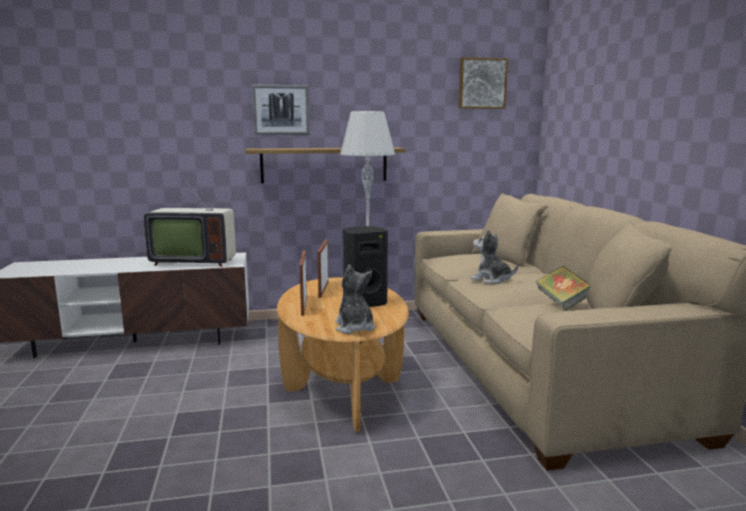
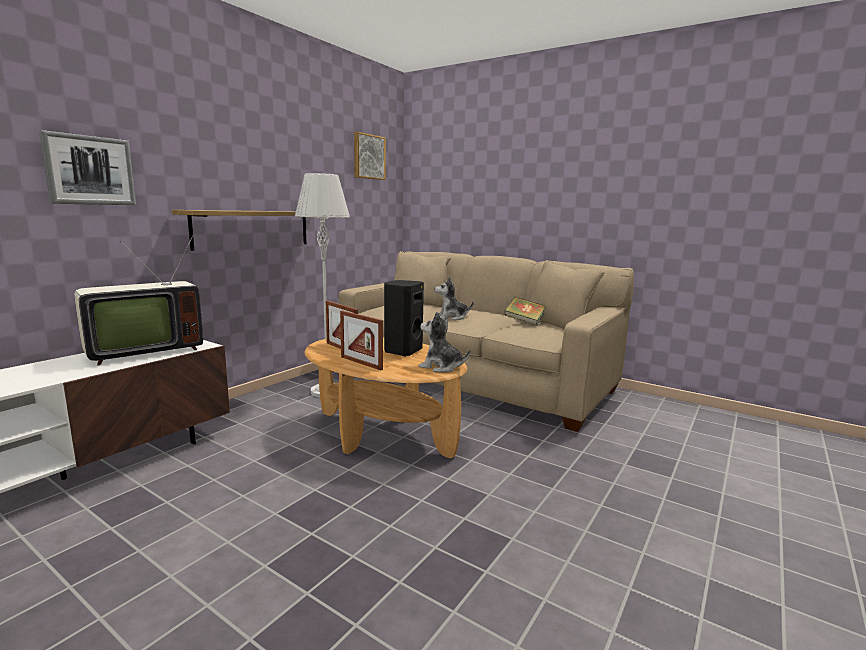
camera: 45 degrees left, 0 degrees up
(281, 110) = (208, 166): picture -> picture (90, 170)

